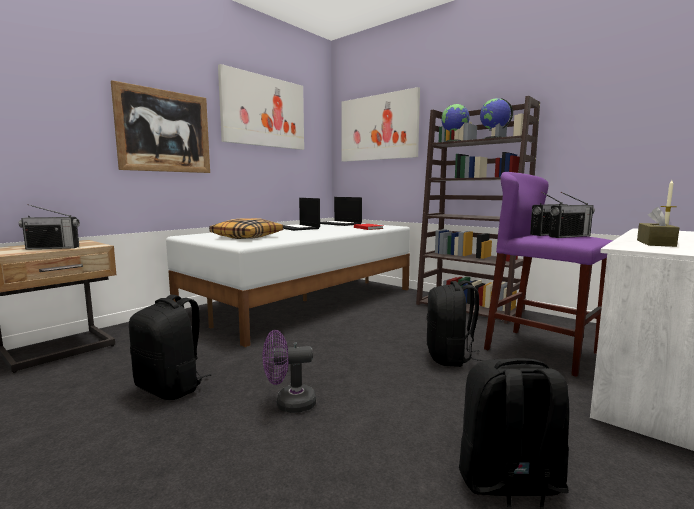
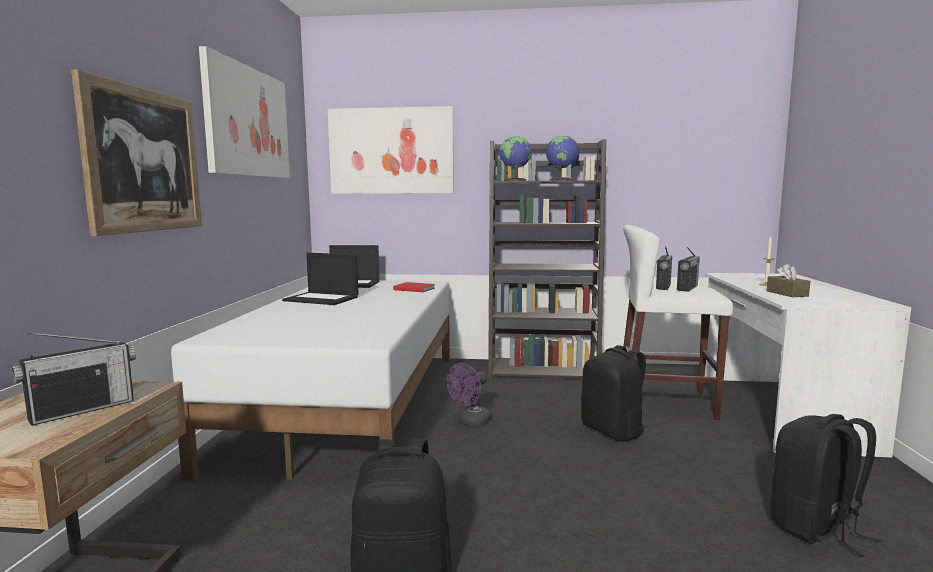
camera: 35 degrees left, 0 degrees up
(247, 237) = (317, 326): pillow -> none
(289, 404) = (566, 536): purple fan -> purple fan (470, 421)
(541, 351) = (665, 403): purple stool -> white stool

